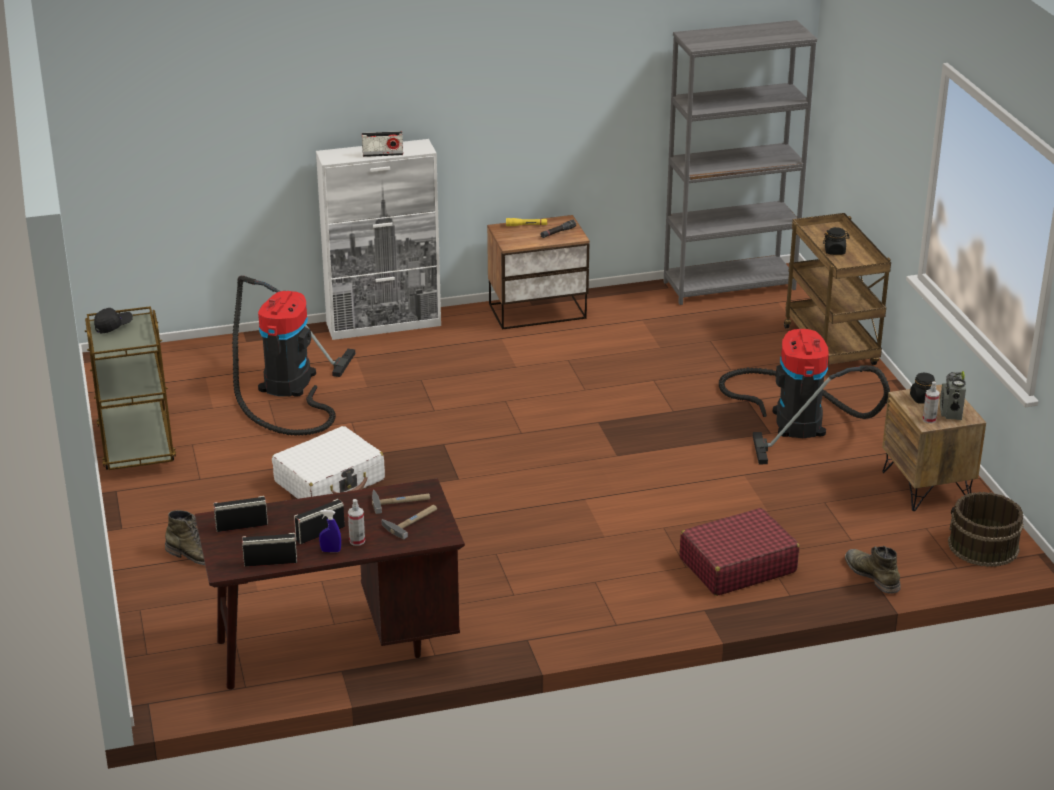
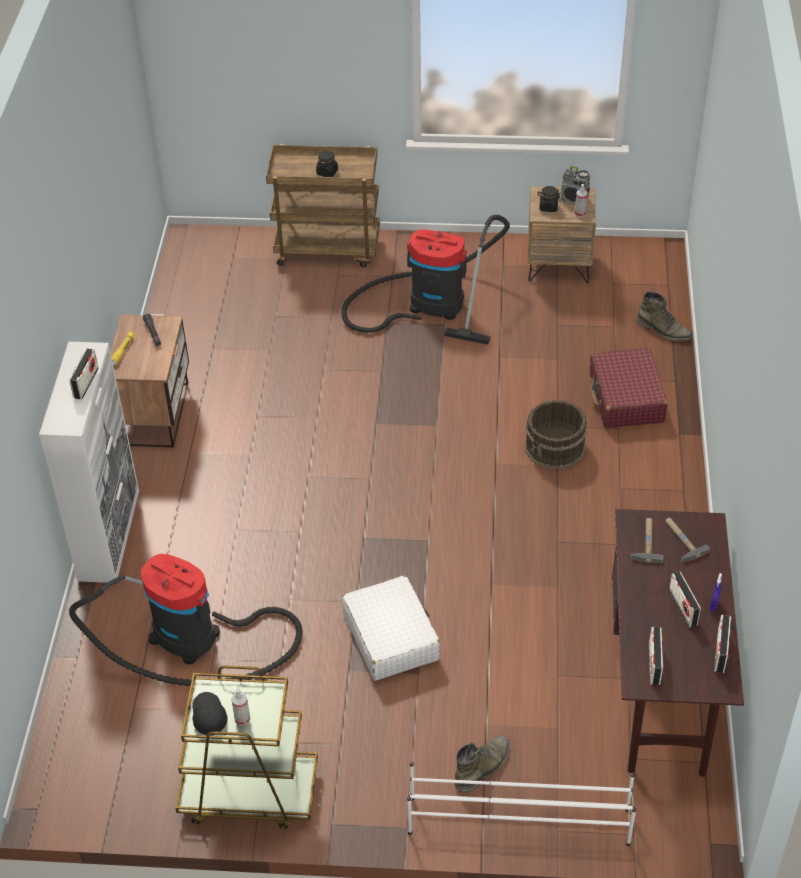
camera: 70 degrees left, 15 degrees up
(145, 585) = (517, 820): none -> white shoe rack
(357, 541) = (703, 584): spray bottle -> spray bottle (242, 719)
(729, 285) = (186, 276): grey bookcase -> none
(872, 575) = (663, 330): green boot -> green boot turned 135 degrees counterclockwise
(983, 547) = (646, 263): brown bucket -> brown bucket (555, 447)

